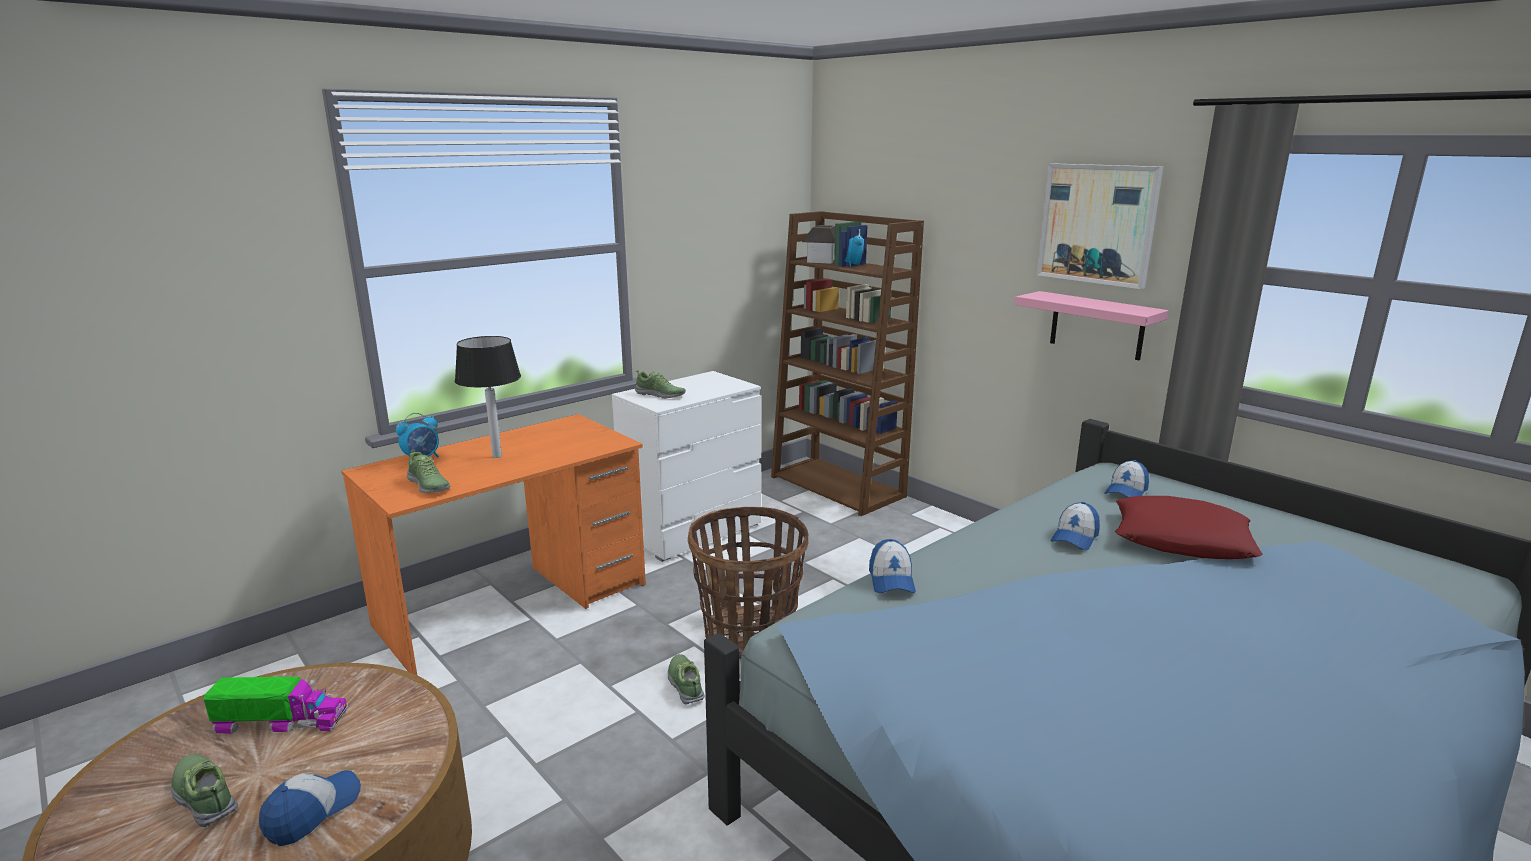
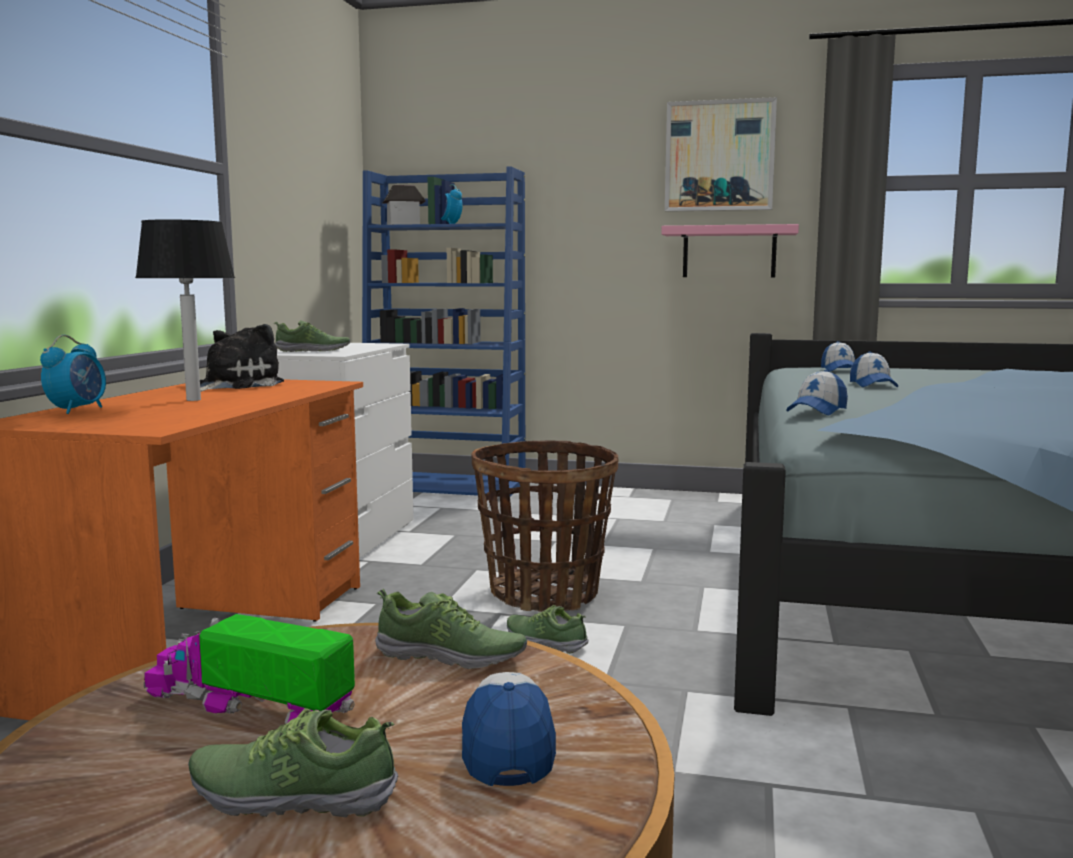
camera: 35 degrees left, 10 degrees down
(281, 722) = (250, 704): toy truck -> toy truck turned 120 degrees counterclockwise
(428, 486) = (157, 419): shoe -> shoe (451, 657)
(560, 434) = (235, 385): none -> plush toy
(839, 487) = (447, 487): brown bookcase -> blue bookcase
(891, 580) = (817, 411): cap -> cap turned 75 degrees clockwise
(1181, 539) = (933, 379): red pillow -> none

